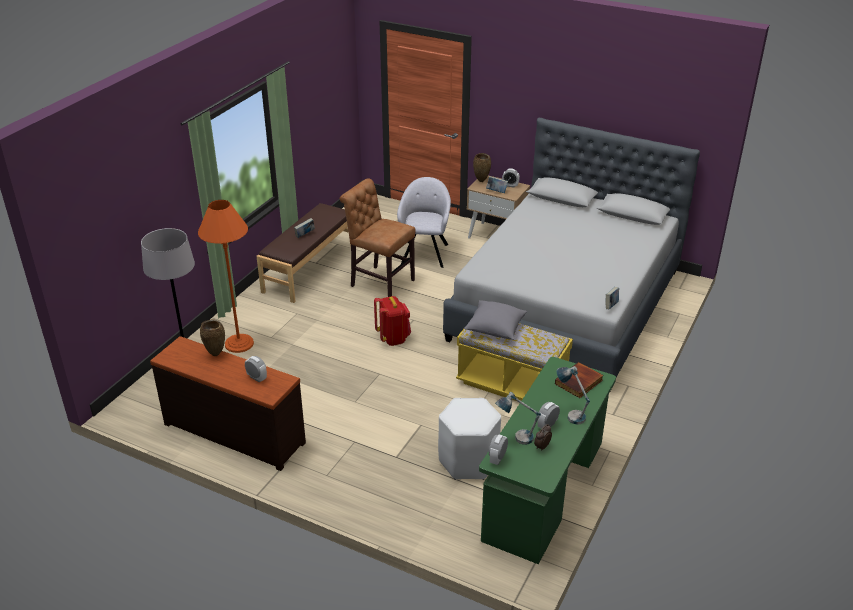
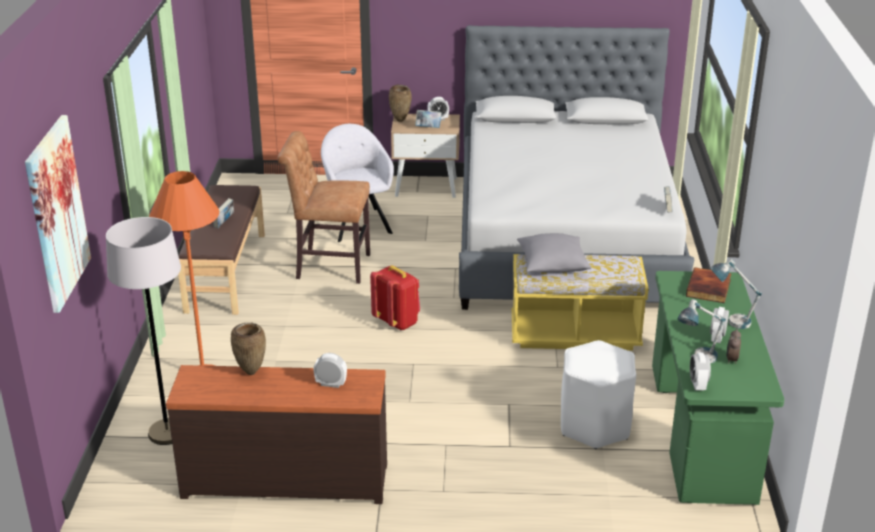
camera: 25 degrees left, 5 degrees down
(108, 216) = (57, 213): none -> picture

